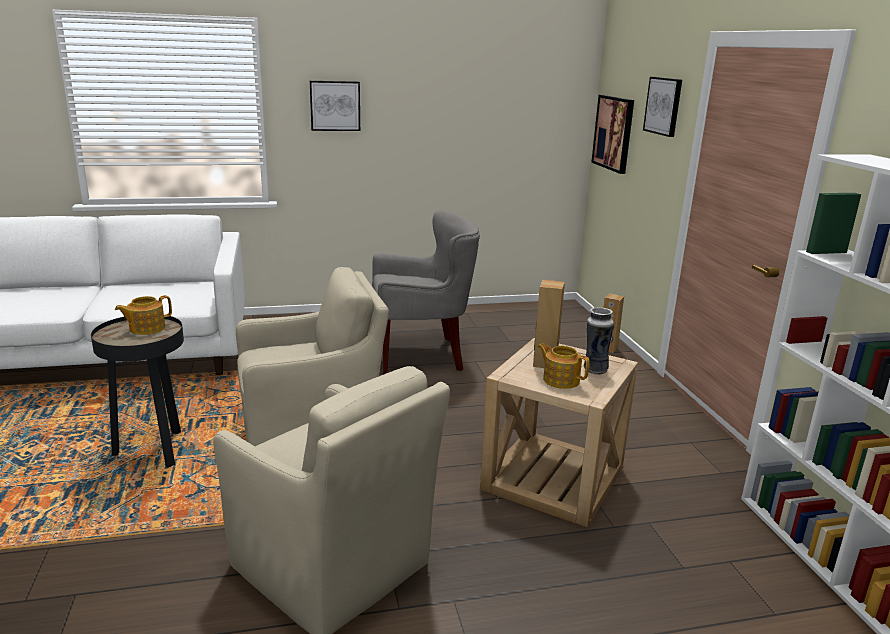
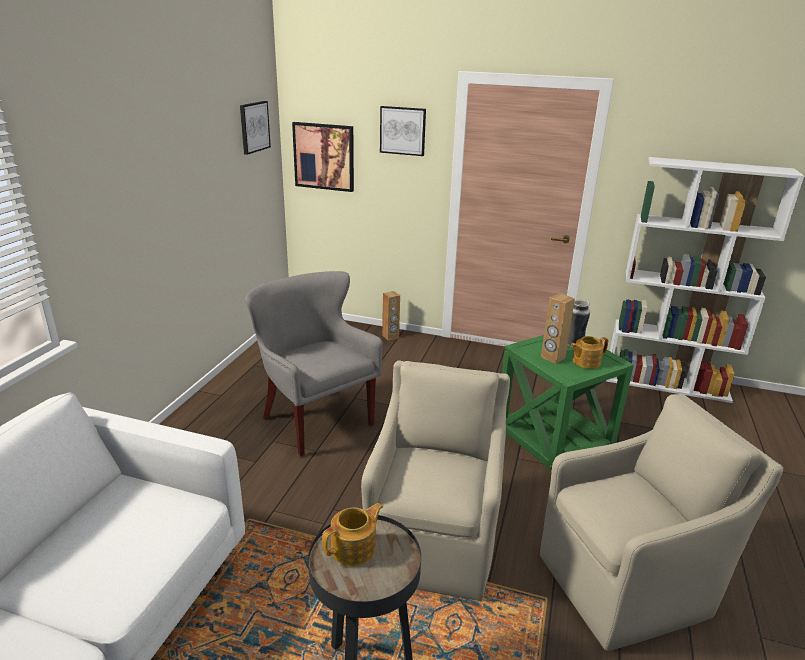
camera: 60 degrees left, 5 degrees up
(146, 328) = (354, 548): teapot -> teapot turned 120 degrees counterclockwise
(335, 106) = (104, 189): picture -> picture (254, 127)
(421, 356) = (316, 420): grey armchair -> grey armchair turned 60 degrees counterclockwise
(553, 479) = (554, 435): beige side table -> green side table

